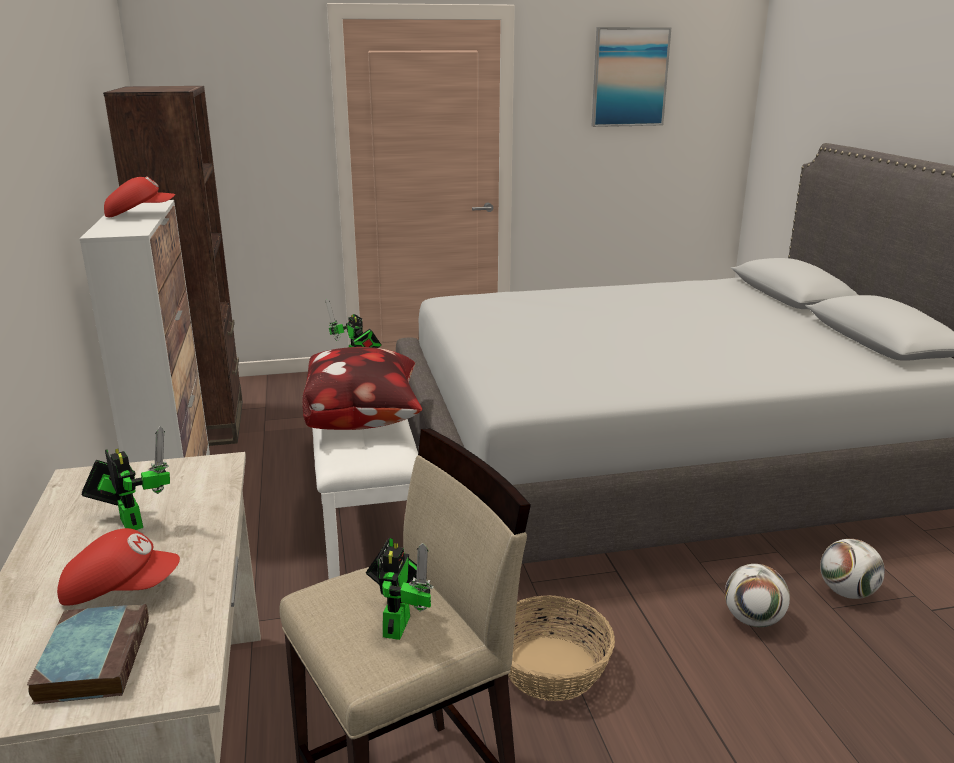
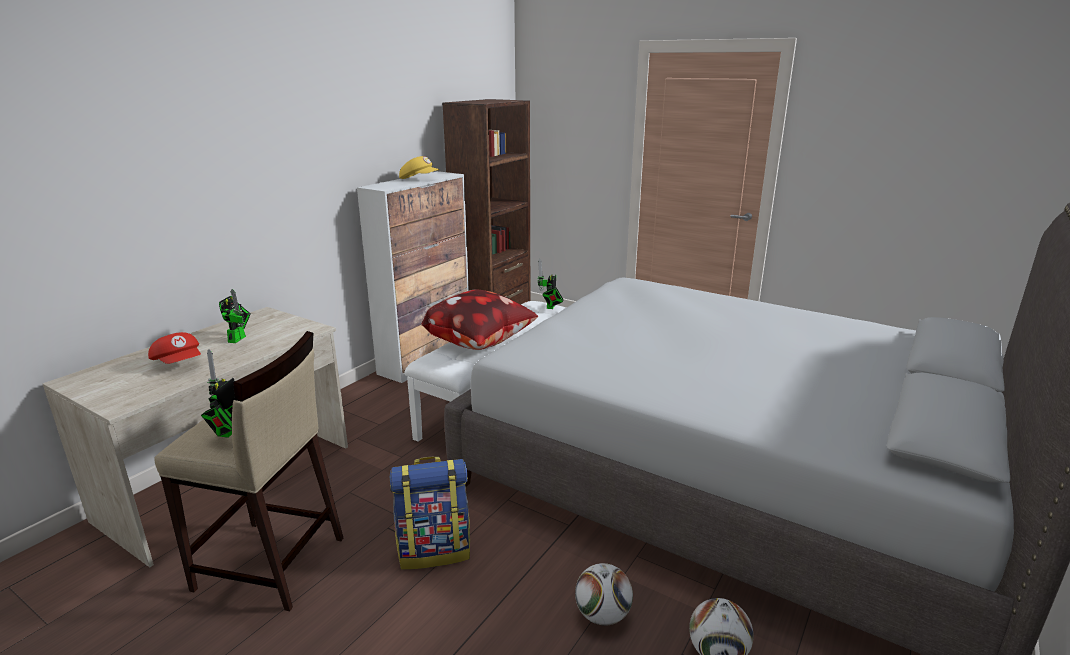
camera: 45 degrees right, 0 degrees up
(94, 658) = (123, 383): book -> none
(139, 214) = (419, 179): red cap -> yellow cap
(398, 622) = (227, 433): toy robot -> toy robot turned 135 degrees clockwise
(550, 667) = (435, 550): basket -> backpack
(629, 77) = (915, 109): picture -> none

